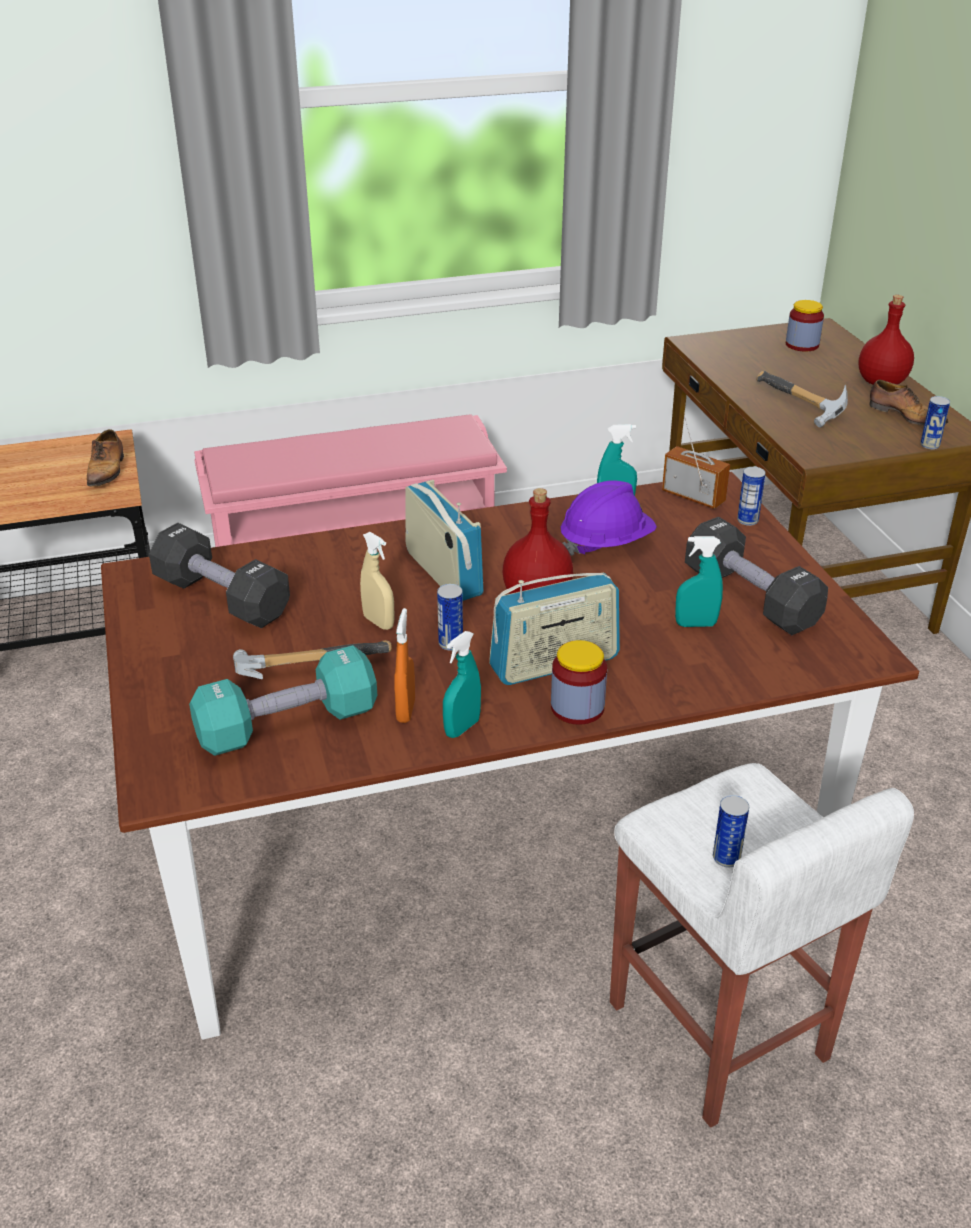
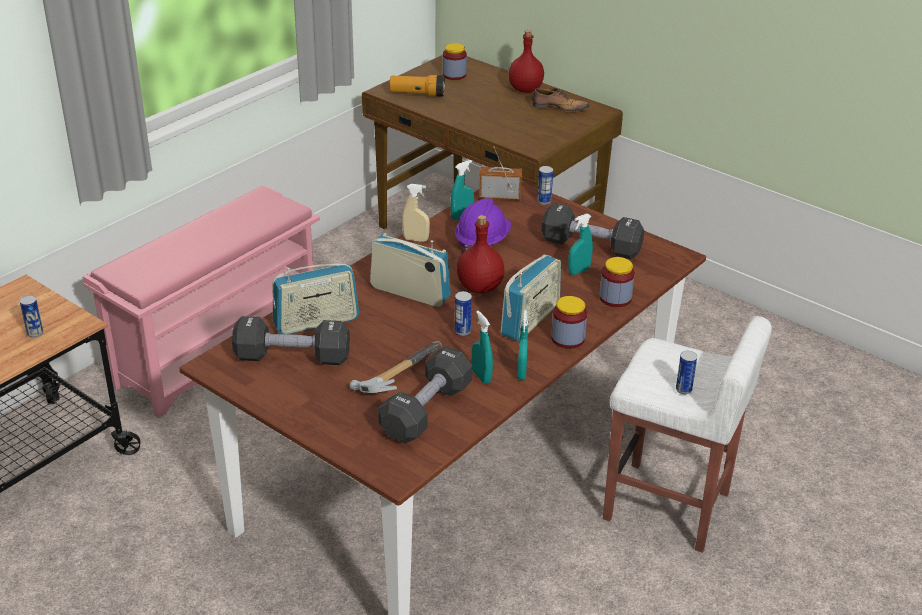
camera: 35 degrees left, 0 degrees up
(106, 471) = (49, 311): shoe -> none
(287, 725) = (426, 411): turquoise dumbbell -> black dumbbell
(296, 568) = (316, 322): none -> radio
(378, 622) = (407, 335): beige spray bottle -> beige spray bottle (416, 239)
(405, 711) = (481, 376): orange spray bottle -> turquoise spray bottle
(708, 679) = (615, 298): none -> jar
(729, 355) = (417, 94): none -> flashlight
(797, 406) = (493, 119): hammer -> none
(929, 445) = (589, 123): can -> can (35, 333)

